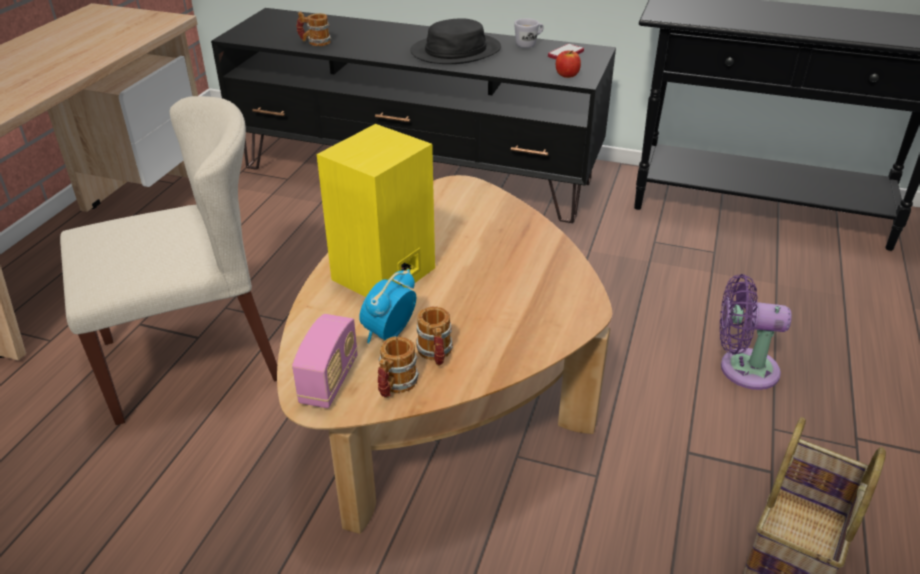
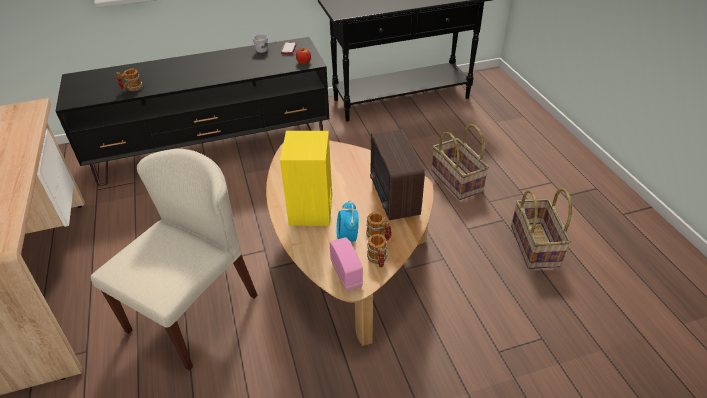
camera: 35 degrees left, 5 degrees up
(455, 51) = (226, 66): black hat -> none
(520, 313) = (393, 198): none -> radio
(742, 368) = (457, 181): purple fan -> basket

